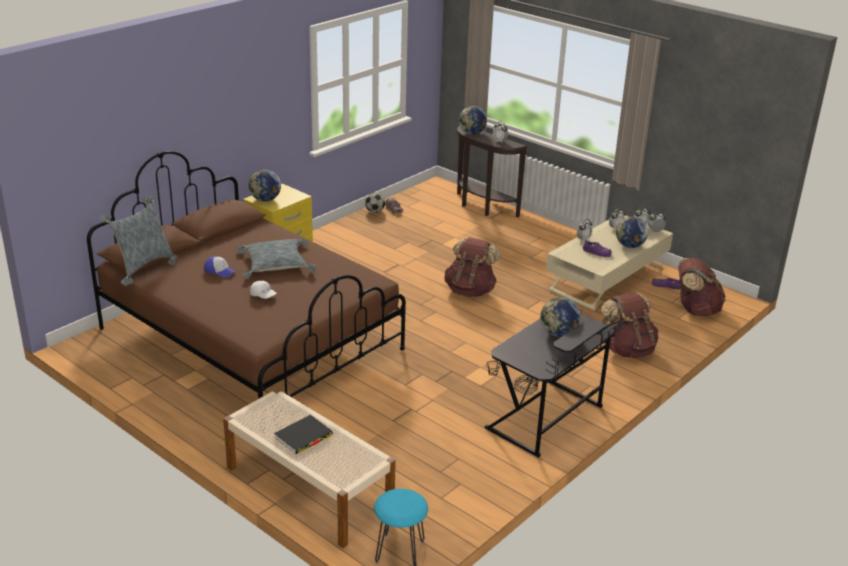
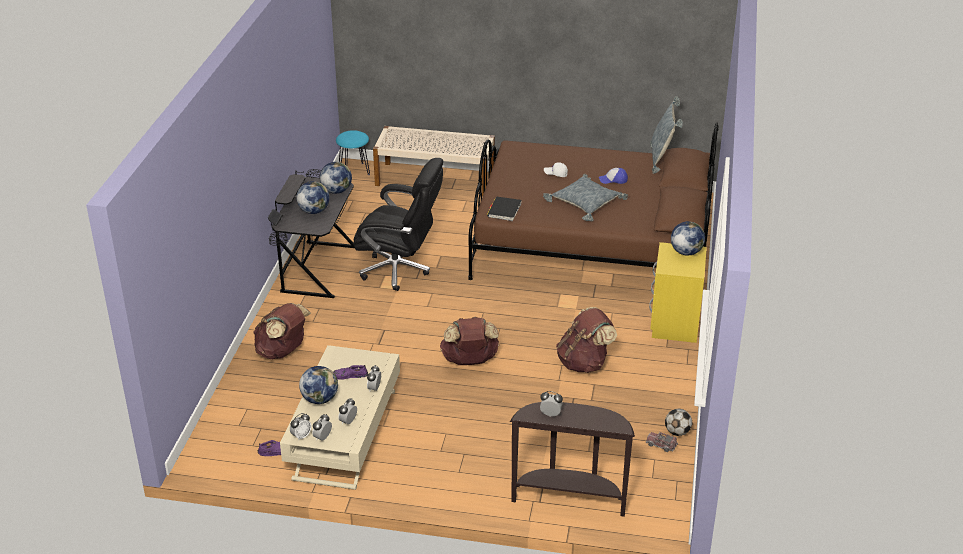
camera: 150 degrees right, 5 degrees up
(303, 437) = (436, 141): black book -> black book (504, 210)
(462, 383) = (399, 271): none -> black office chair
(472, 133) = (599, 416): globe -> globe (336, 191)
(695, 310) = (232, 427): brown backpack -> brown backpack (584, 363)

